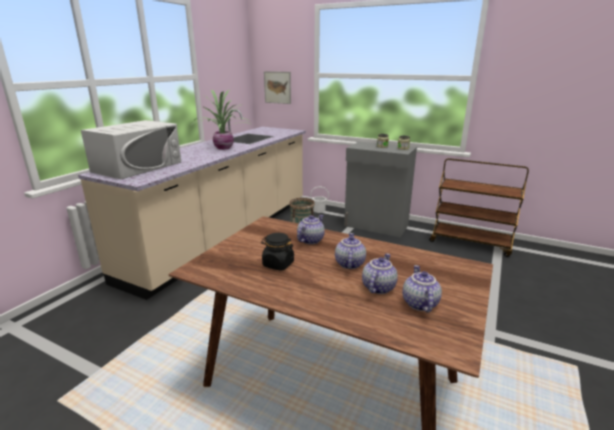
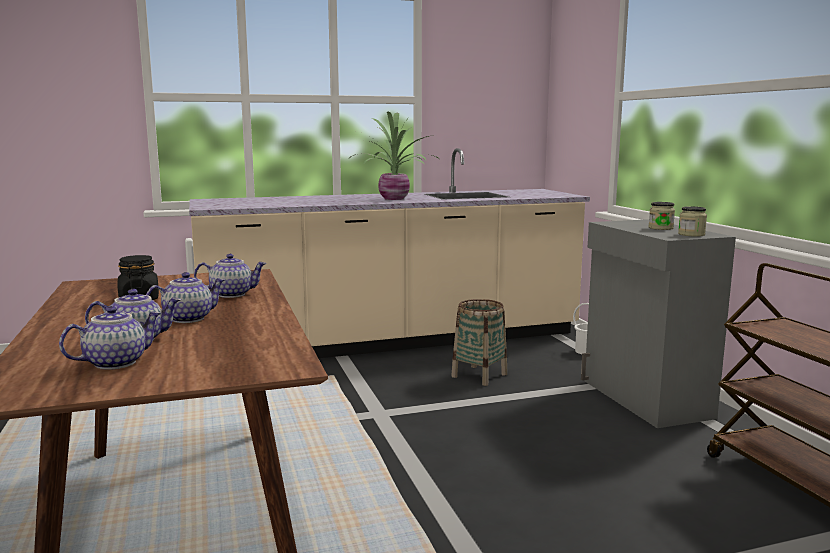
camera: 45 degrees right, 10 degrees down
(138, 167) = (251, 200): white microwave -> none
(277, 87) = (572, 122): picture -> none

